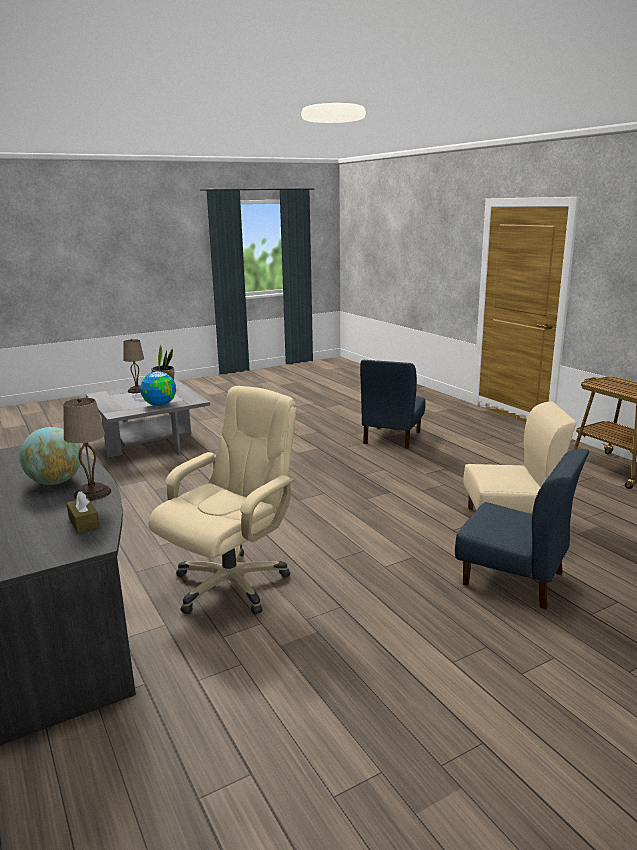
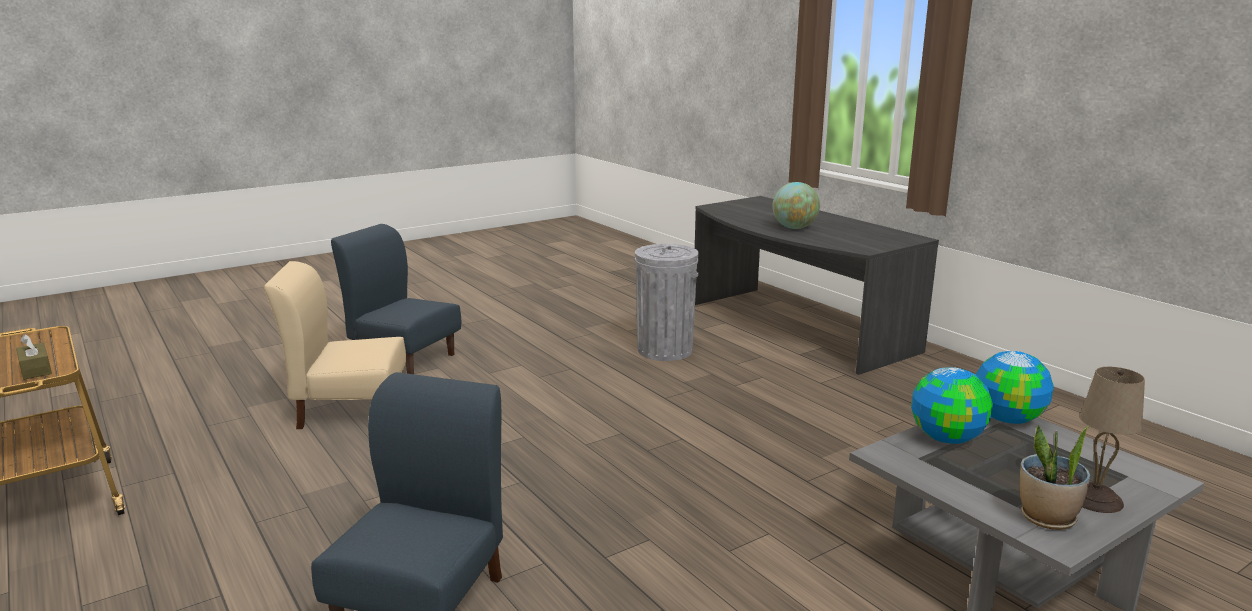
camera: 175 degrees right, 0 degrees up
(84, 523) = (733, 213): brown tissue box -> brown tissue box (36, 369)
(92, 493) = (752, 223): beige table lamp -> none
(117, 411) = (1007, 419): none -> globe
(231, 584) = (664, 350): beige office chair -> grey trash can

